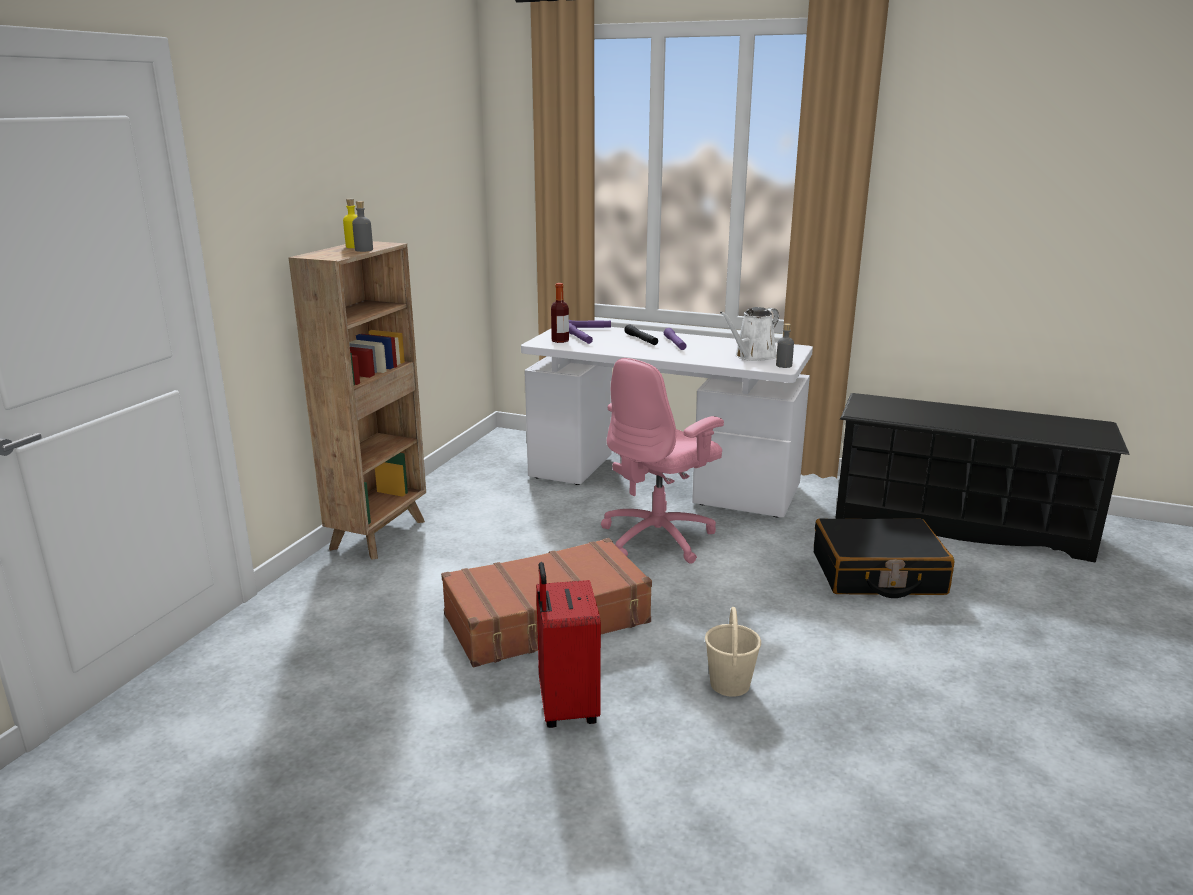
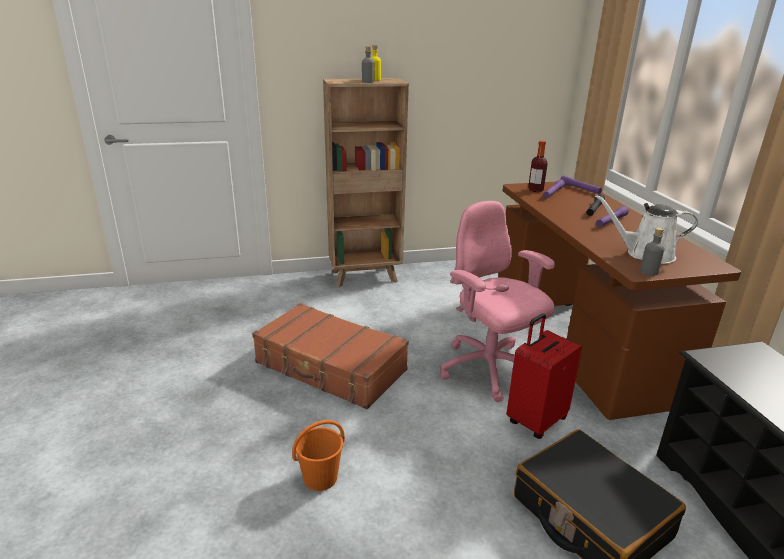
camera: 55 degrees right, 5 degrees up
(565, 707) = (240, 412): red suitcase -> red suitcase (535, 420)
(659, 538) = (489, 370): pink office chair -> pink office chair turned 45 degrees clockwise
(662, 482) = (577, 340): white desk -> brown desk
(730, 684) = (321, 478): beige bucket -> orange bucket

